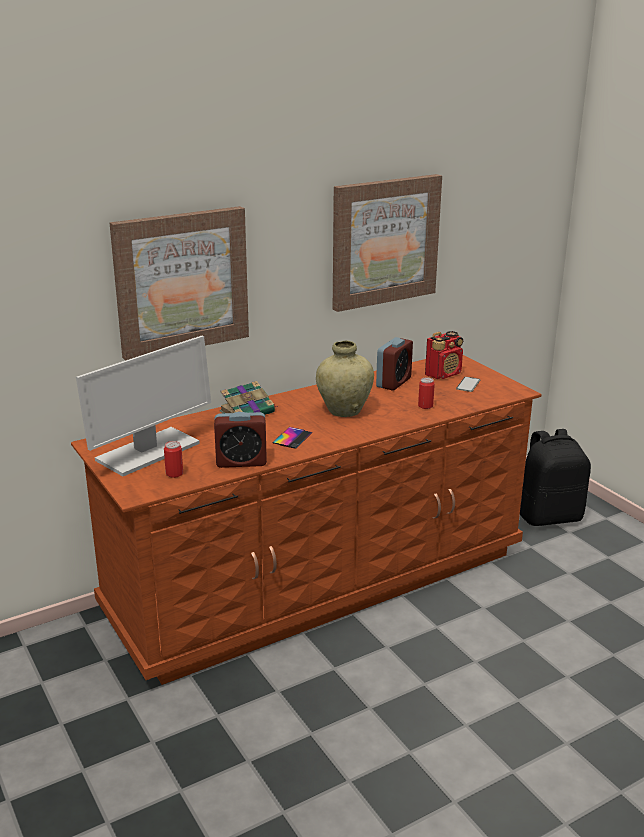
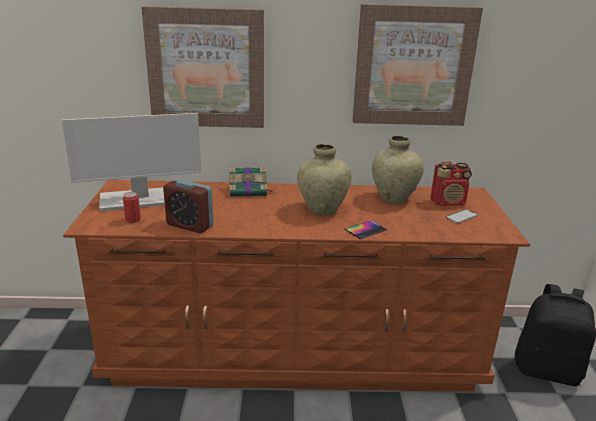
camera: 30 degrees right, 0 degrees up
(292, 438) = (253, 218): phone -> phone (365, 230)
(393, 382) = (394, 198): alarm clock -> beige vase
(425, 406) = (398, 224): can -> none

